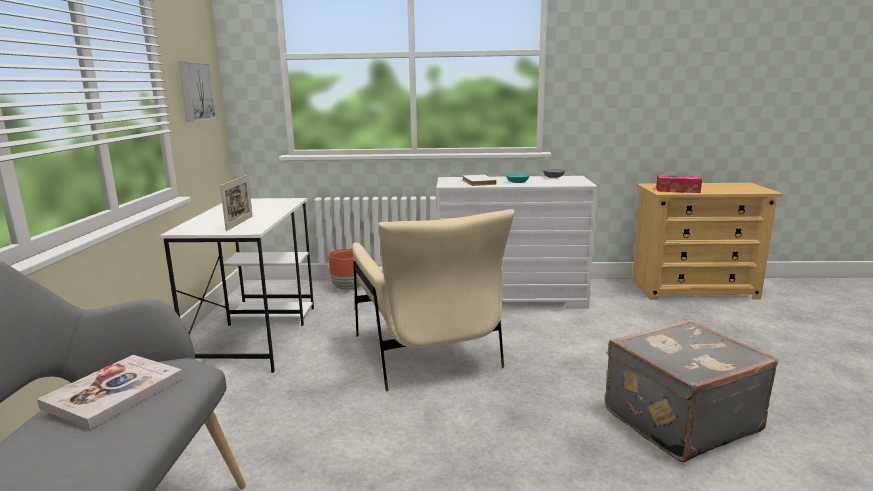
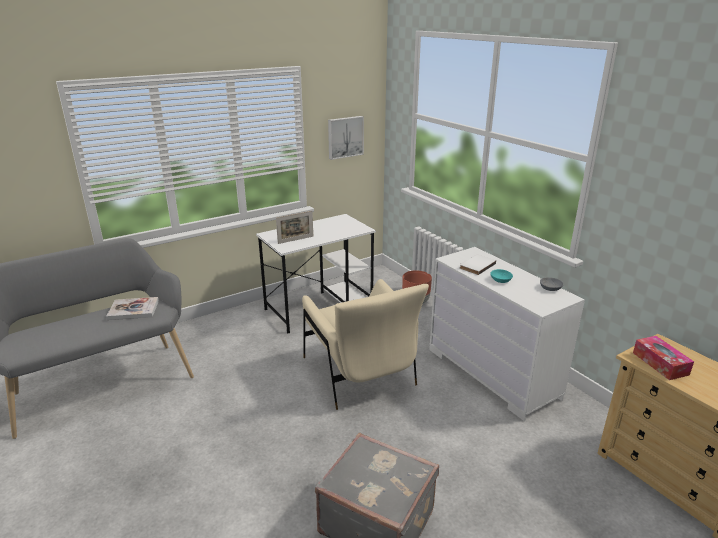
camera: 55 degrees right, 10 degrees up
(427, 353) = (360, 373): beige armchair -> beige armchair turned 60 degrees counterclockwise

